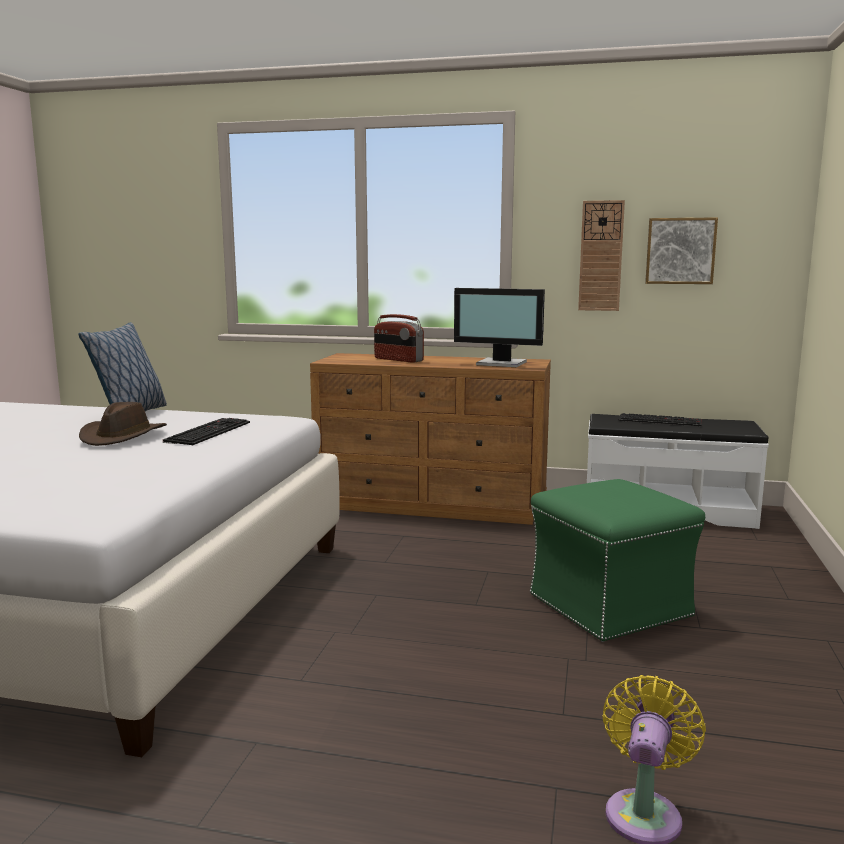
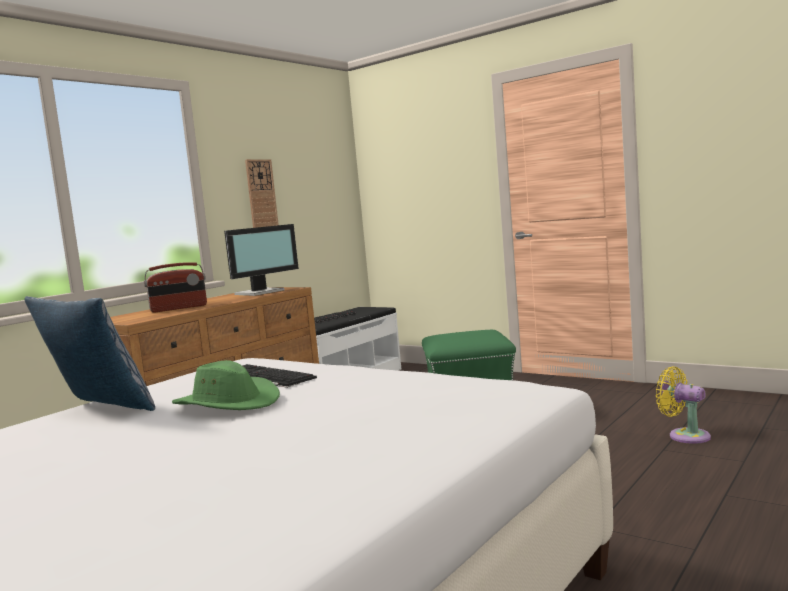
camera: 65 degrees left, 5 degrees down
(123, 436) = (228, 403): brown hat -> green hat
(680, 251) = (304, 196): picture -> none

